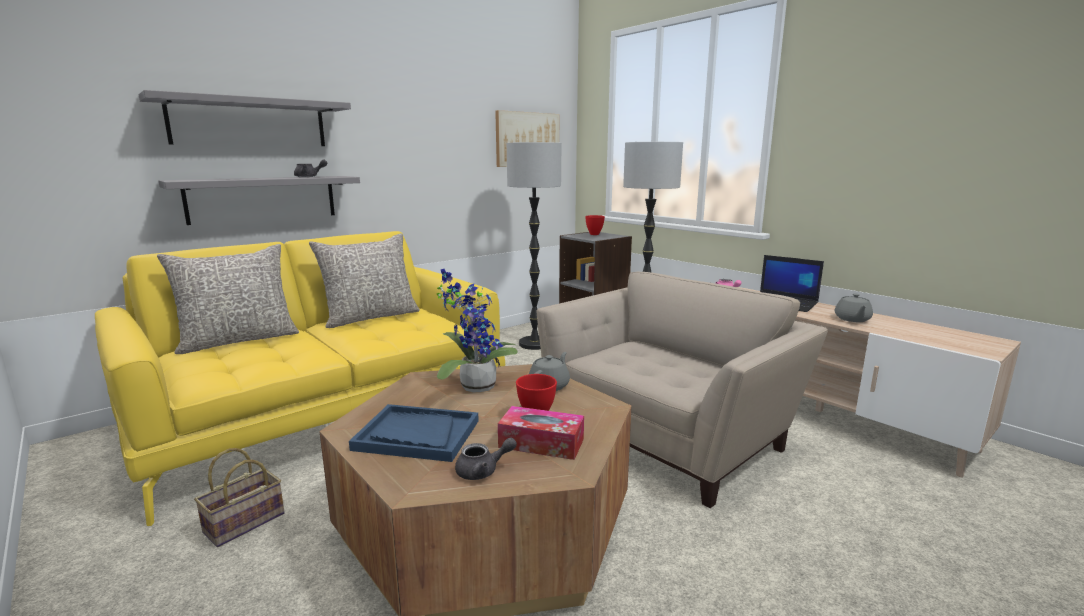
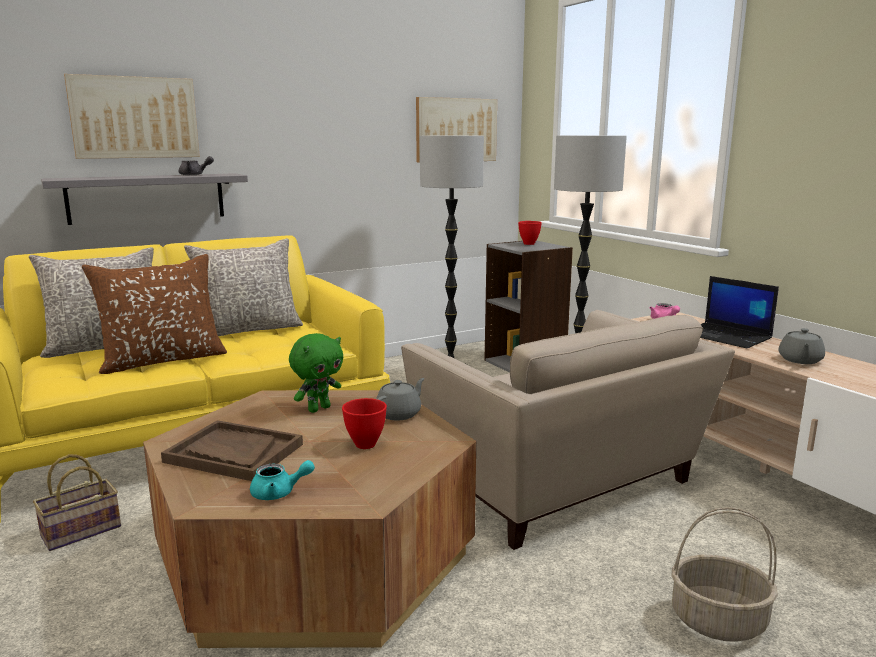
camera: 10 degrees right, 0 degrees up
(249, 123) = (134, 117): grey shelf -> picture
(302, 350) = (163, 360): none -> brown pillow
(417, 435) = (233, 453): blue tray -> brown tray
(474, 386) = (318, 408): potted plant -> green plush toy
(483, 471) = (279, 493): grey teapot -> turquoise teapot
(541, 443) = (354, 471): tissue box -> none
(666, 434) = (558, 483): beige armchair -> beige armchair turned 90 degrees clockwise
(849, 541) = (719, 620): none -> basket

